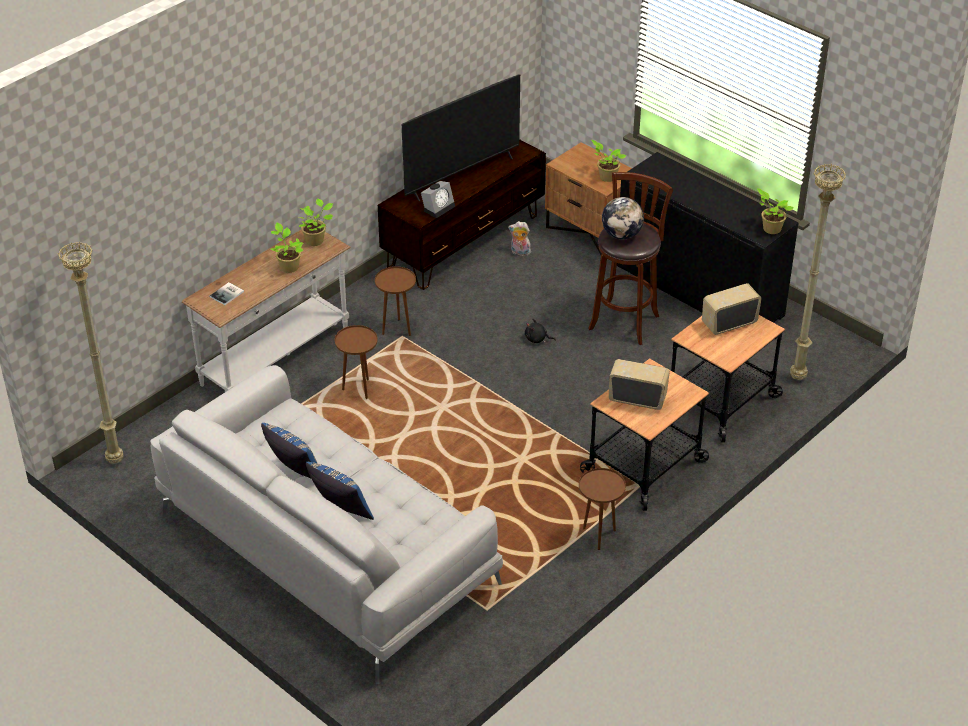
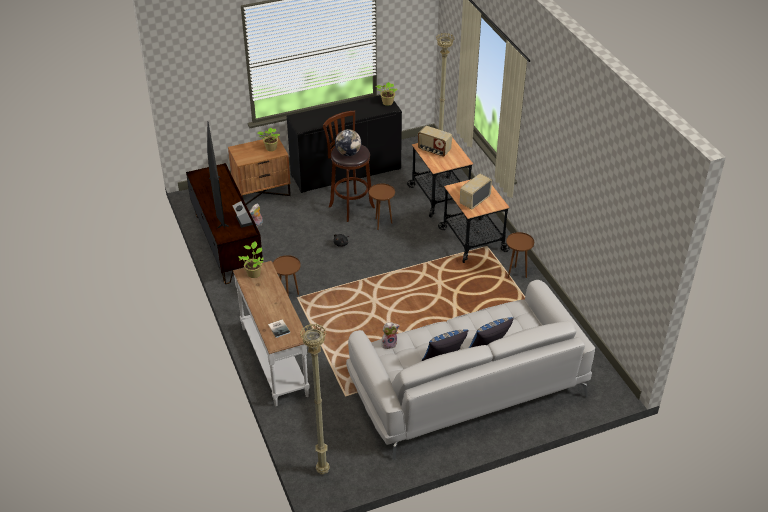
camera: 65 degrees left, 0 degrees up
(288, 266) = (271, 292): potted plant -> none
(297, 415) = (389, 344): none -> plush toy
(359, 390) = (333, 331): brown side table -> brown side table (381, 224)
(729, 323) = (434, 150): radio -> radio turned 60 degrees counterclockwise

